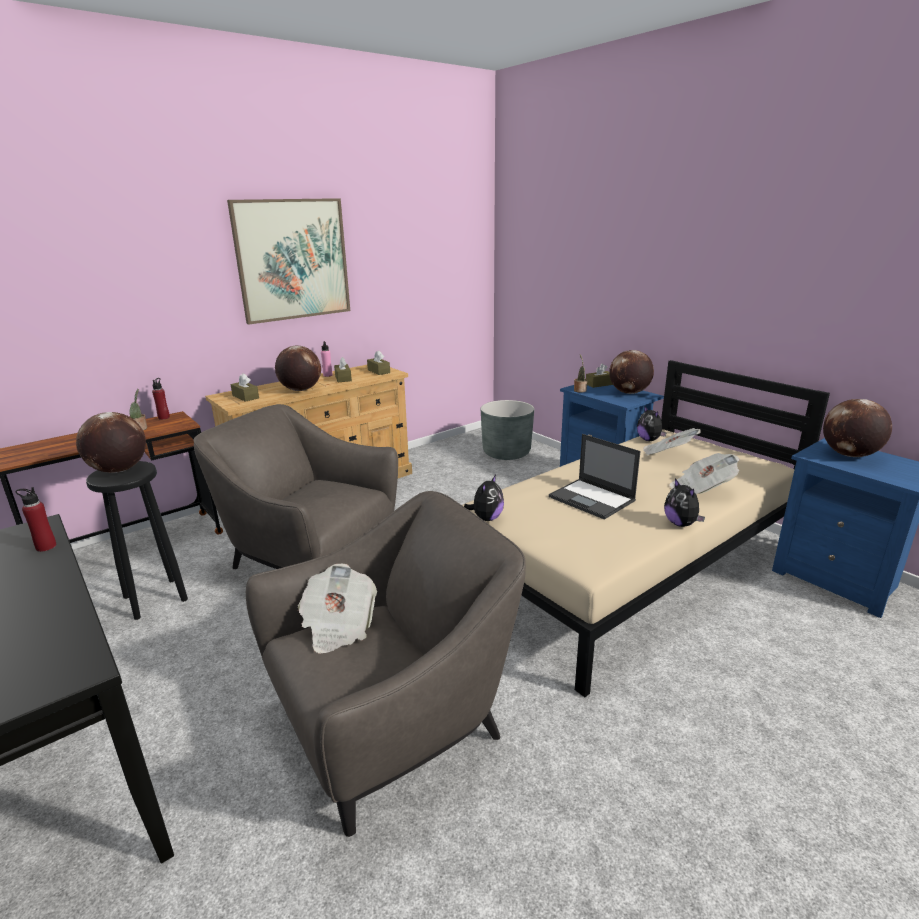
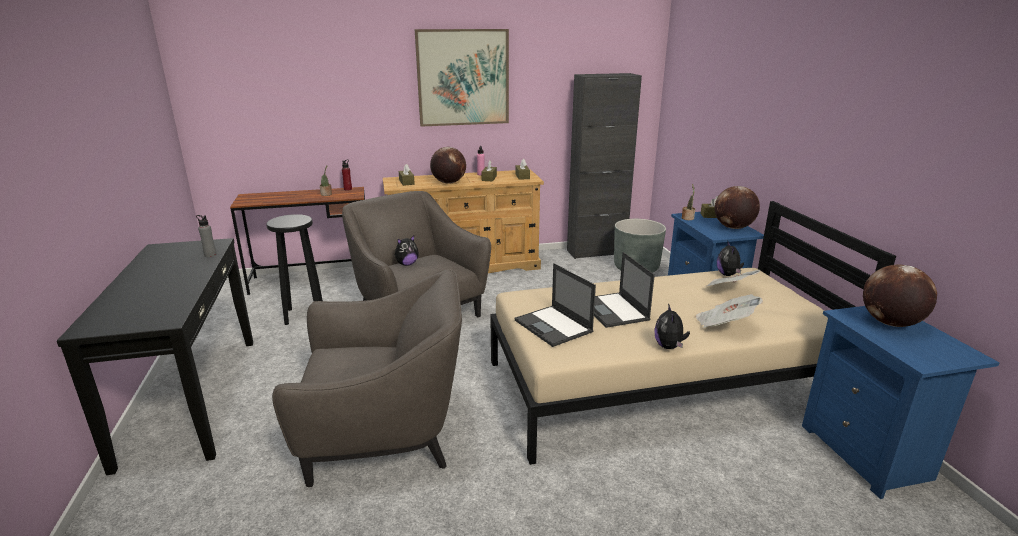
camera: 25 degrees right, 0 degrees up
(46, 547) = (210, 255): red bottle -> grey bottle
(118, 470) = (289, 219): globe -> none
(338, 626) = (356, 350): newspaper -> none
(454, 444) = (596, 252): none -> black cabinet
(486, 518) = (513, 305): plush toy -> plush toy (407, 264)
(555, 531) = (554, 326): none -> laptop

